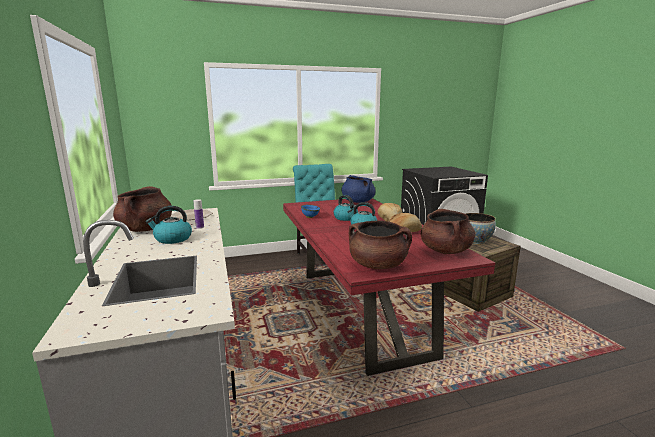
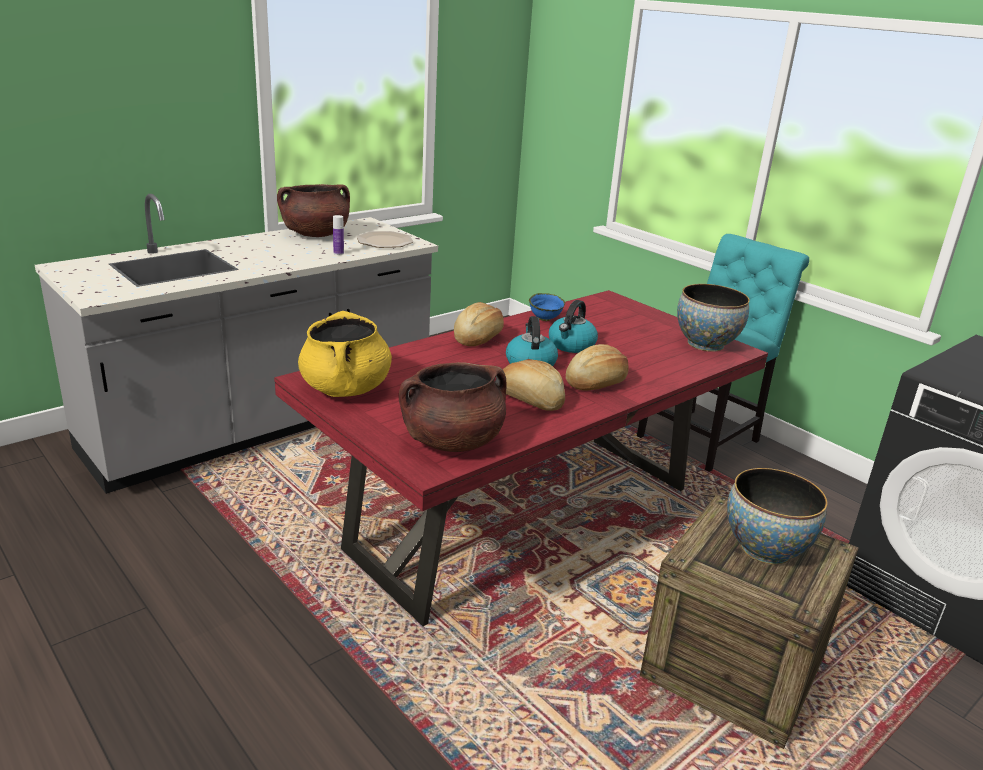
camera: 65 degrees right, 10 degrees up
(172, 239) = (287, 250): kettle -> none
(324, 231) = (478, 338): none -> bread
(357, 201) = (705, 344): blue cooking pot -> bowl
(378, 265) = (345, 389): brown cooking pot -> yellow cooking pot

